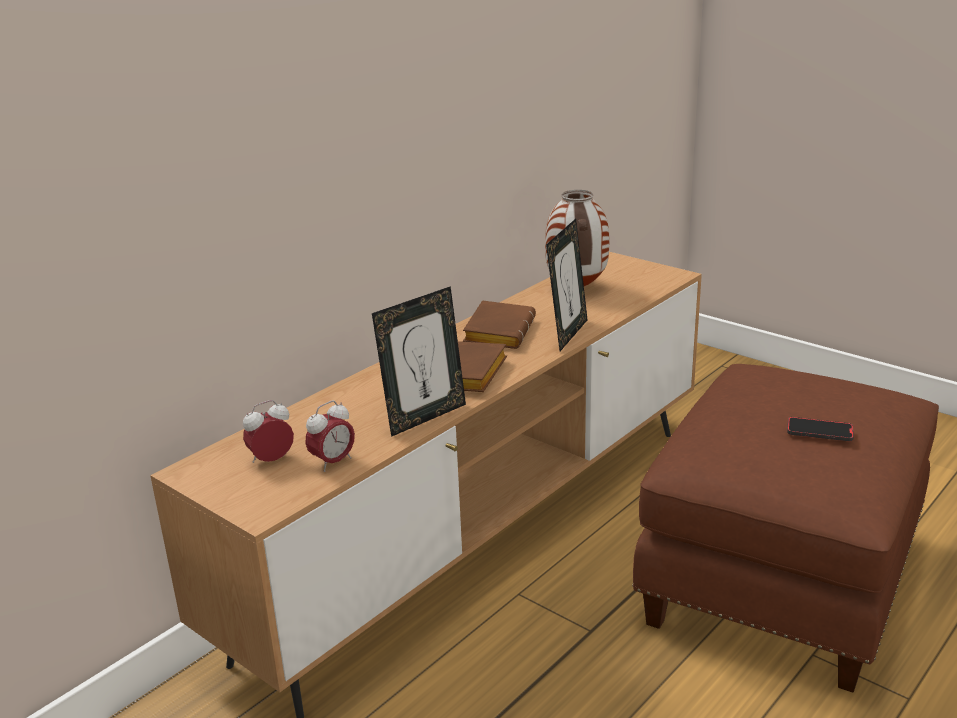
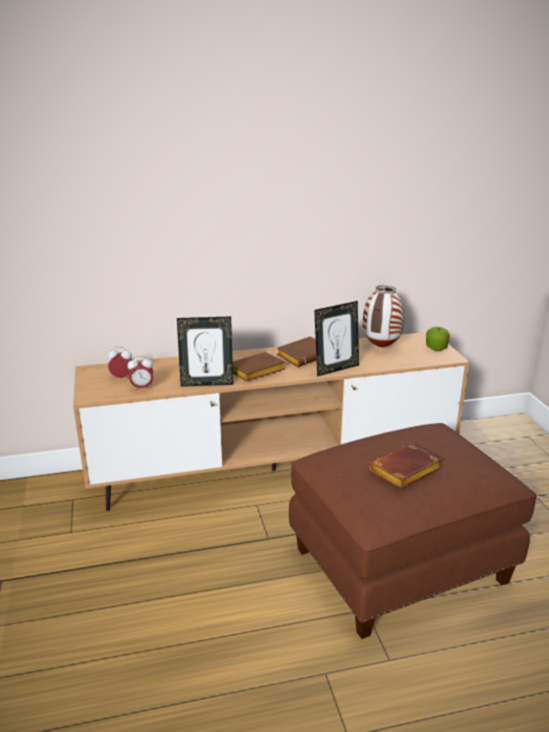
camera: 35 degrees right, 0 degrees up
(641, 269) = (436, 348): none -> apple
(819, 432) = (404, 472): phone -> brown book

